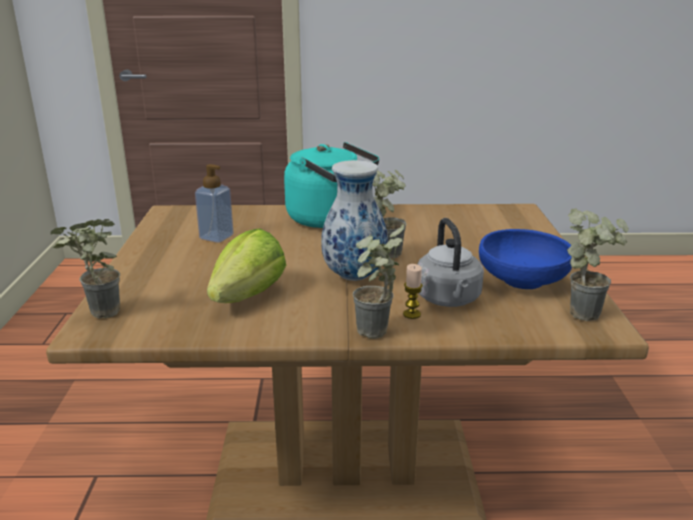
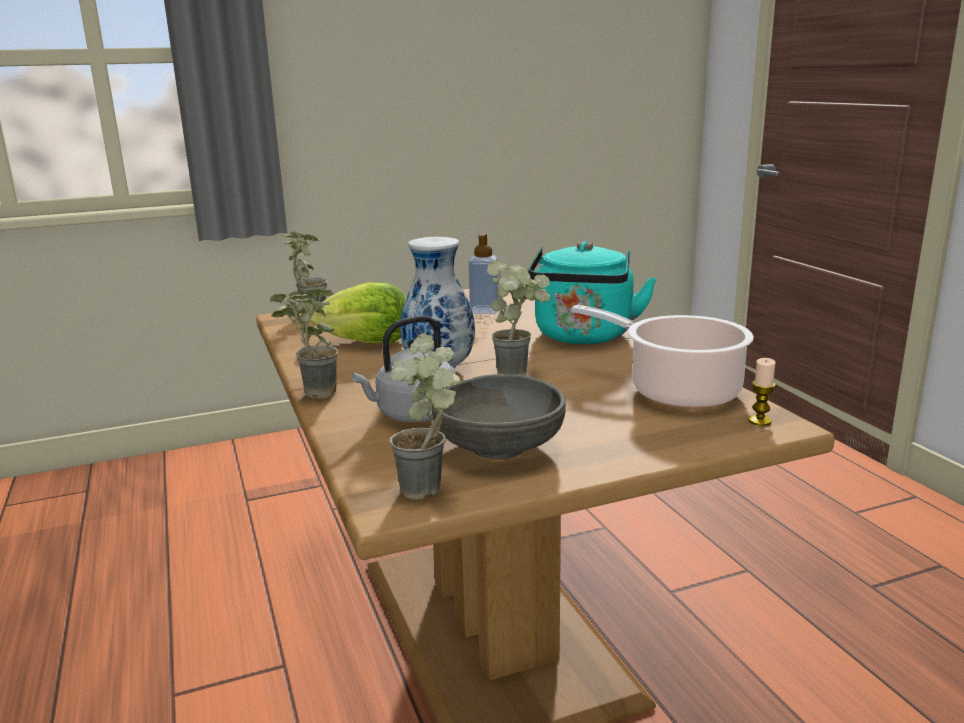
camera: 70 degrees right, 5 degrees down
(411, 314) = (367, 403): candle -> candle (760, 421)
(457, 218) = (677, 391): none -> cooking pot
(522, 280) = (500, 447): blue bowl -> grey bowl

